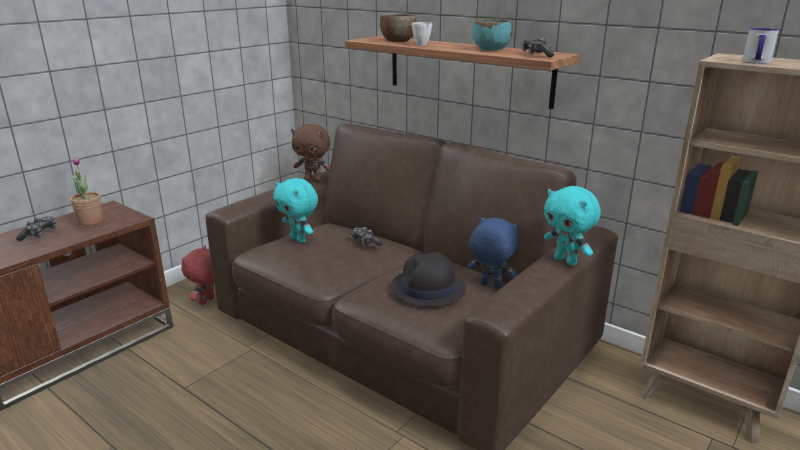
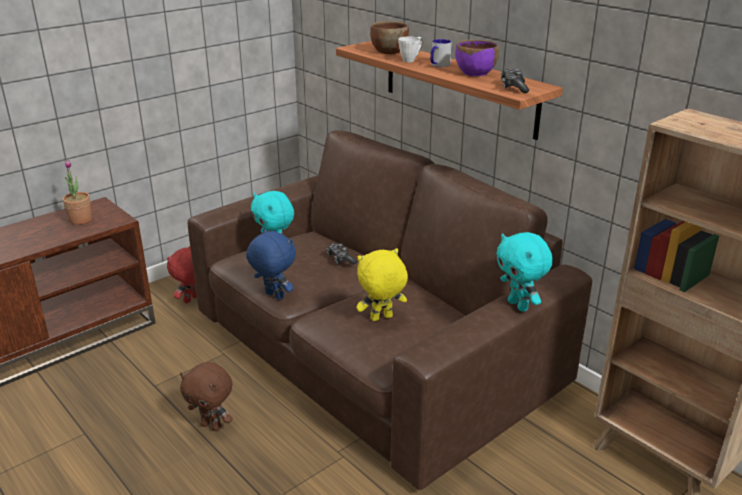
camera: 10 degrees right, 5 degrees up
(39, 234) = (34, 230): game controller -> none
(313, 180) = (301, 186): brown plush toy -> brown plush toy (212, 426)
(427, 289) = (381, 318): black hat -> yellow plush toy
(490, 286) = (450, 320): blue plush toy -> blue plush toy (273, 296)
(491, 49) = (475, 73): turquoise bowl -> purple bowl
(756, 62) = (705, 131): mug -> mug (438, 65)

